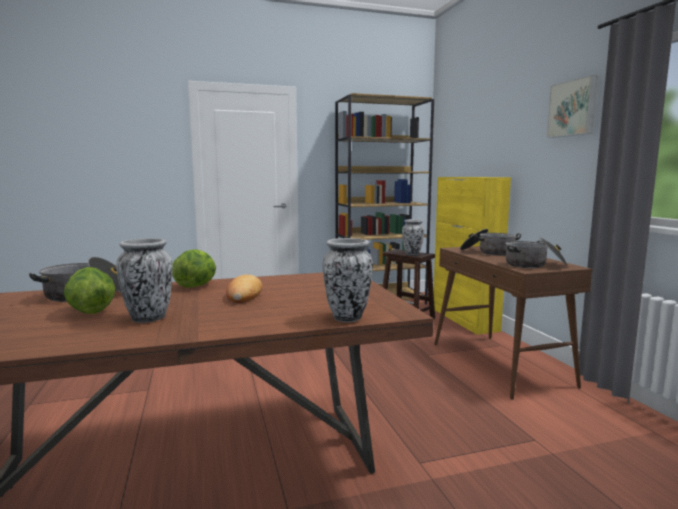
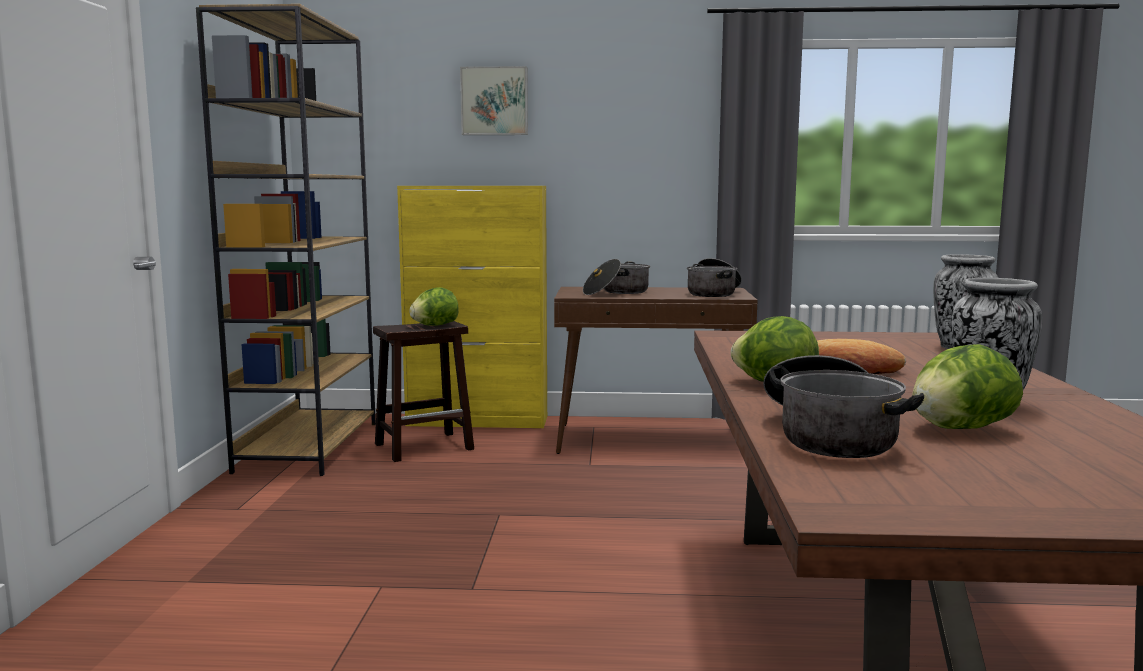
camera: 70 degrees left, 0 degrees up
(412, 254) = (434, 325): vase -> lettuce
(573, 108) = (653, 99): picture -> picture (494, 101)

